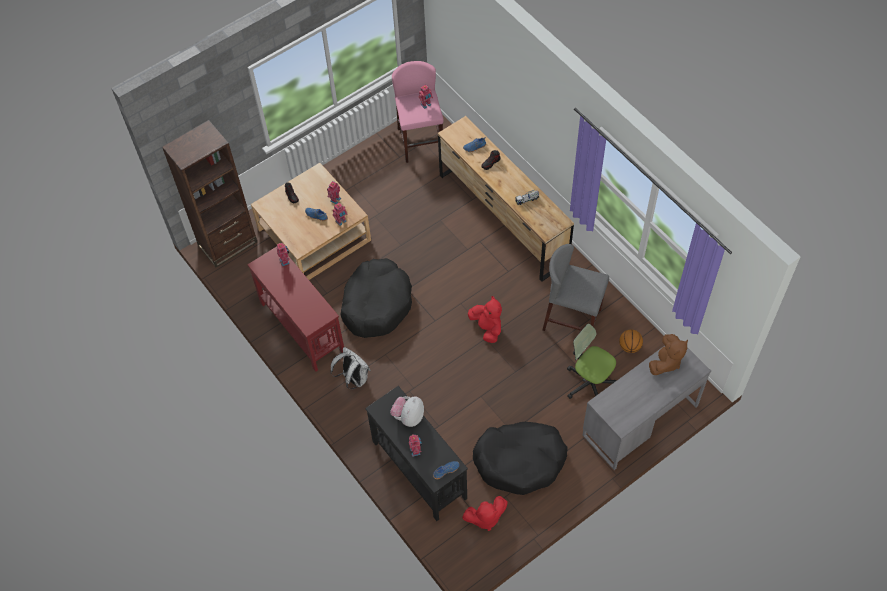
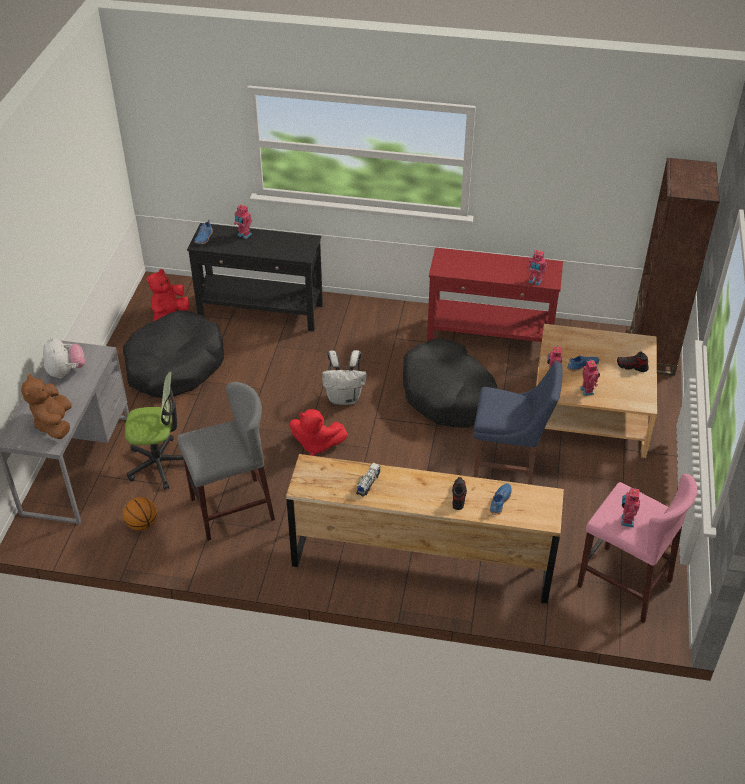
camera: 135 degrees right, 15 degrees down
(353, 378) = (393, 332): white backpack -> white backpack (344, 398)
(400, 234) = (509, 468): none -> blue chair
(408, 417) = (276, 250): plush toy -> plush toy (66, 372)

